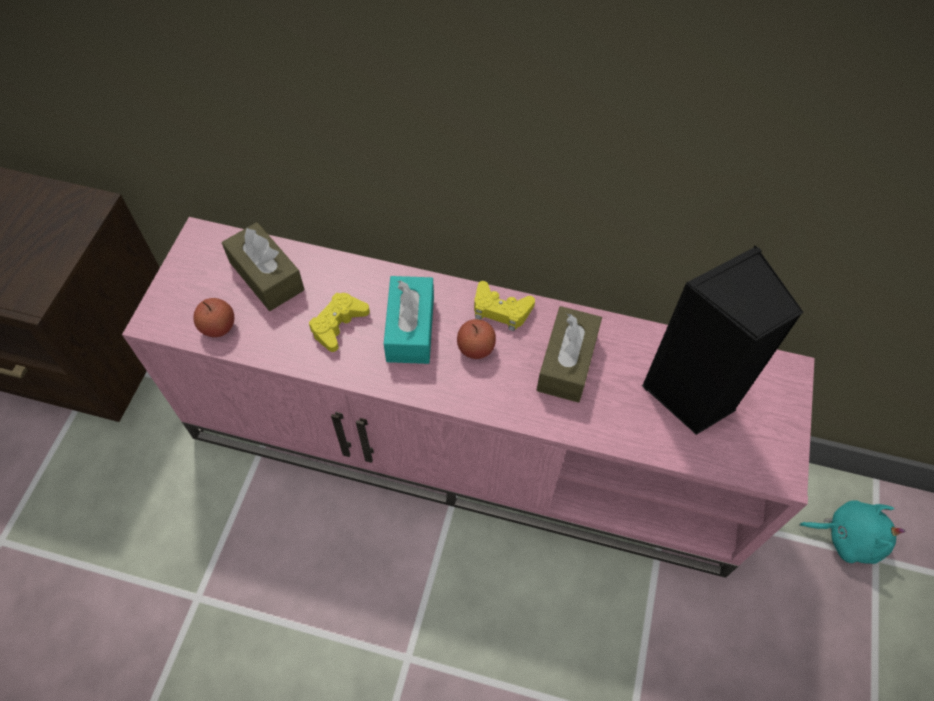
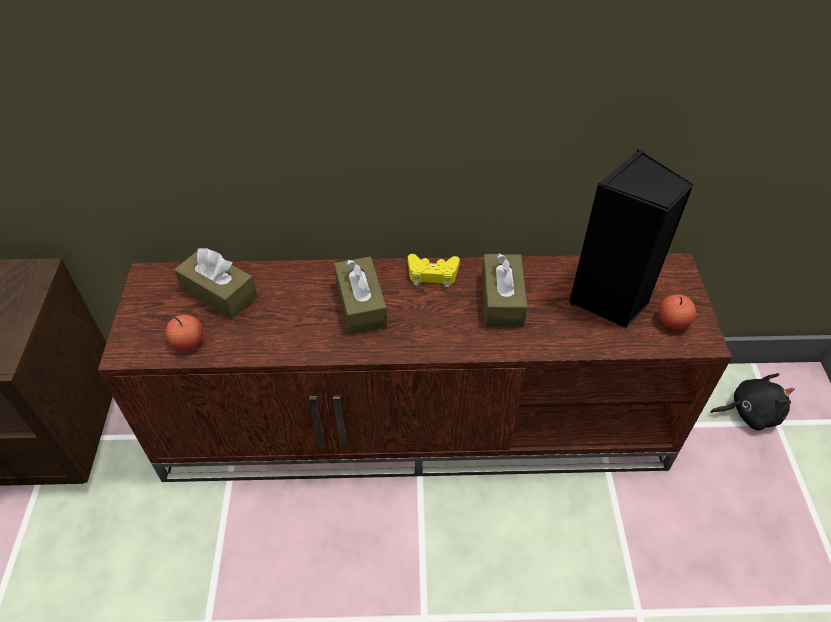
camera: 15 degrees left, 10 degrees down
(338, 324) = (297, 316): yellow game controller -> none
(410, 328) = (361, 305): turquoise tissue box -> brown tissue box
(468, 446) = (418, 422): pink tv stand -> brown tv stand
(476, 348) = (422, 307): apple -> apple (672, 322)
(847, 537) = (749, 412): turquoise plush toy -> black plush toy

